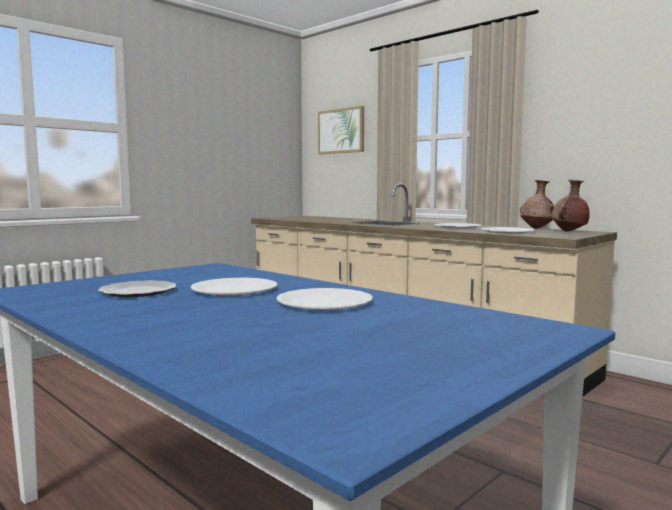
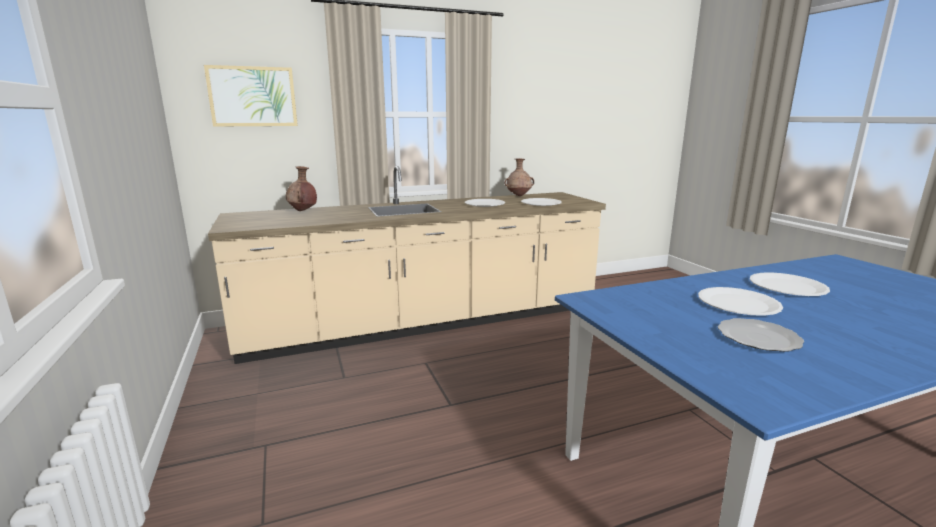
camera: 65 degrees left, 10 degrees up
(569, 231) = (550, 196): brown vase -> brown vase (303, 211)

